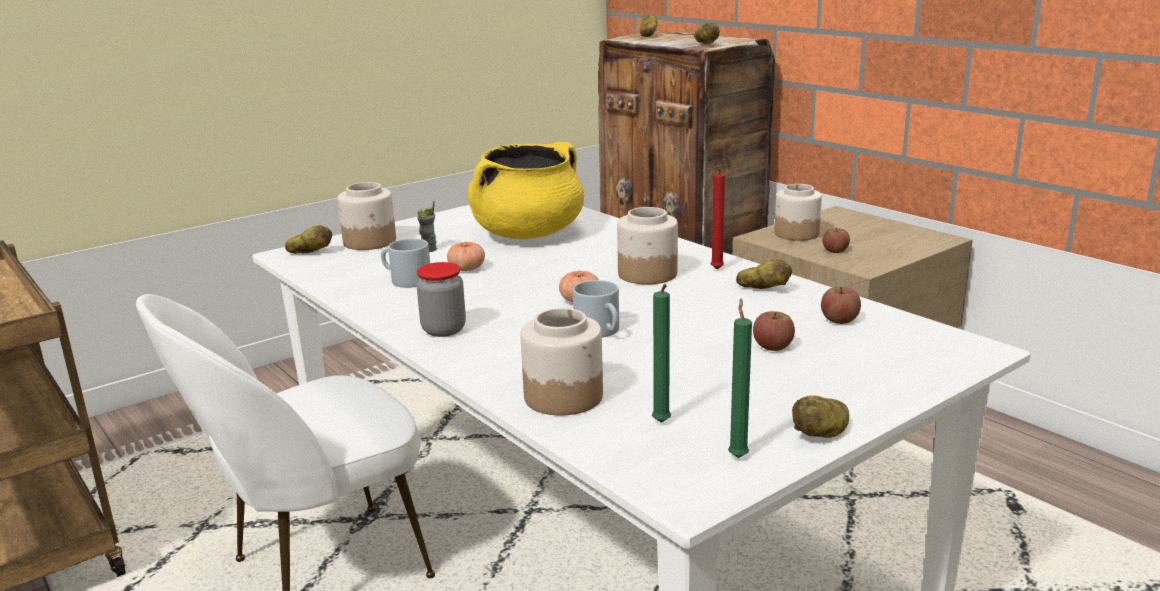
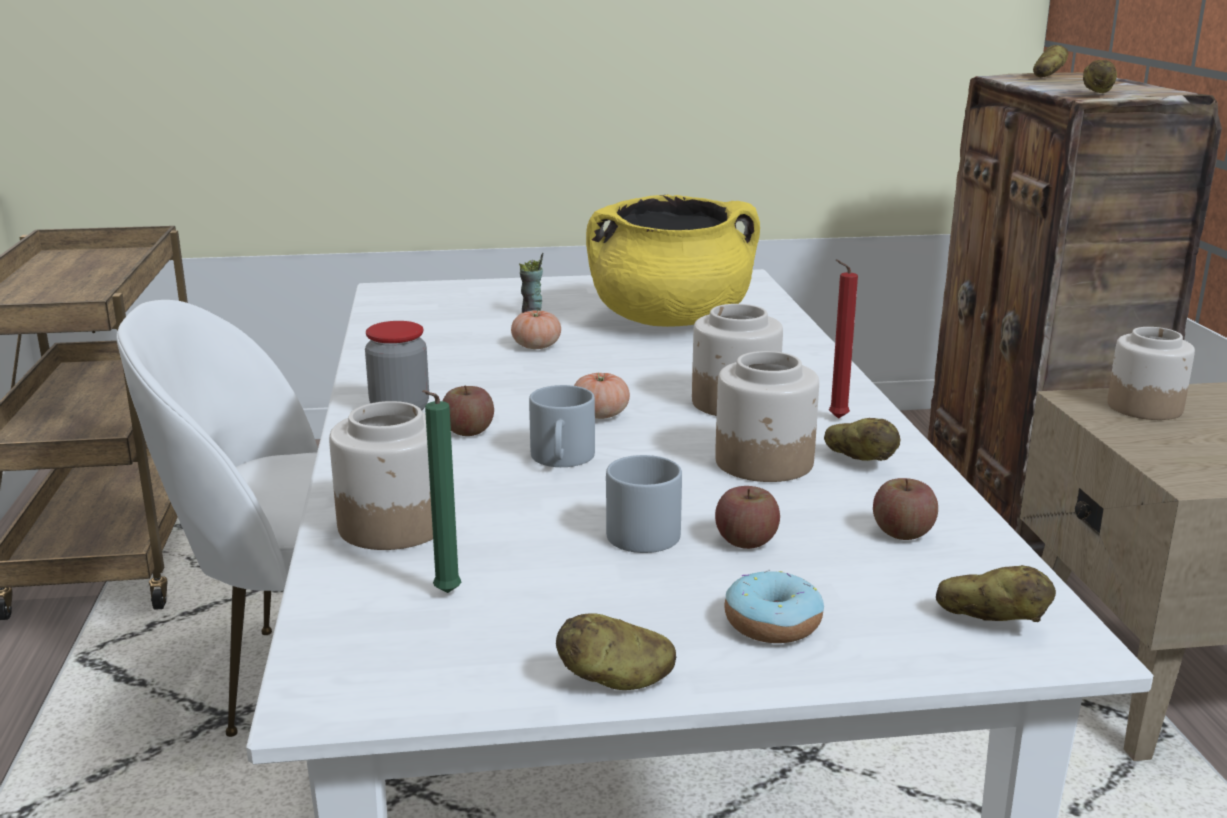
camera: 30 degrees right, 0 degrees up
(311, 253) = (410, 293): potato -> potato (992, 621)
(370, 242) = (486, 294): jar -> jar (765, 463)
(405, 280) = (452, 344): grey mug -> grey mug (634, 531)
(738, 456) = (465, 668): green candle -> none
(835, 251) = (1176, 445): apple -> apple (468, 431)
(849, 382) = (772, 623): none -> donut

